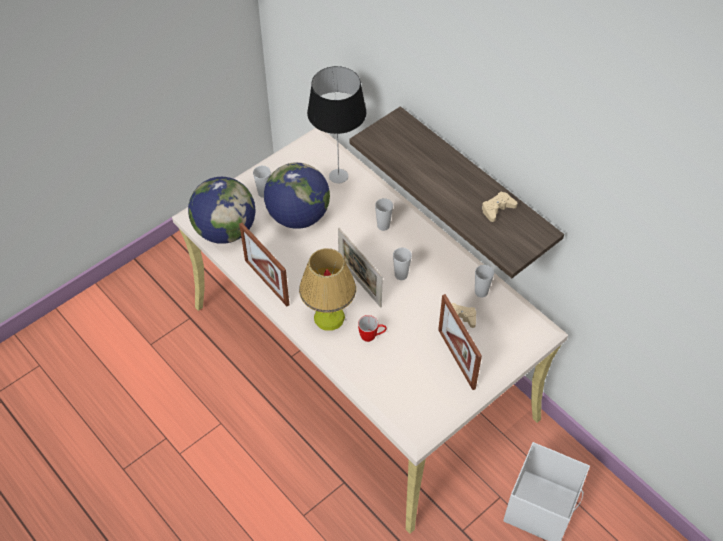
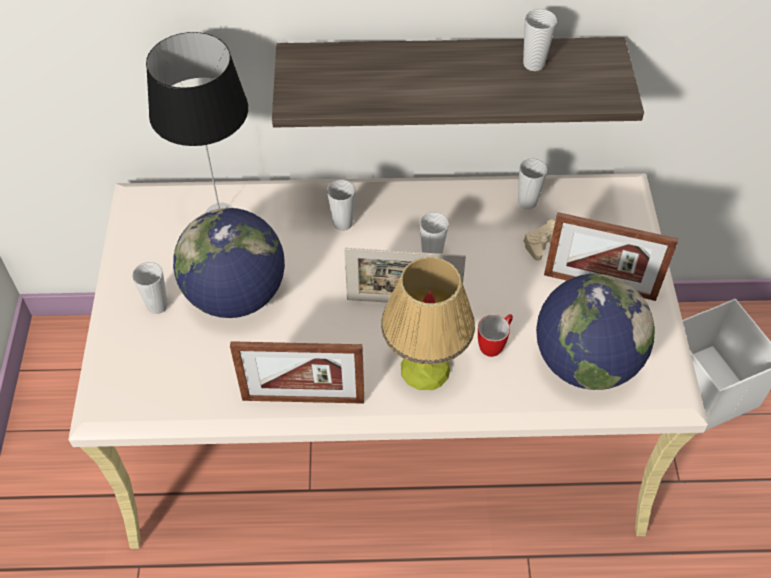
camera: 50 degrees left, 0 degrees up
(225, 231) = (169, 390): globe -> globe (585, 362)
(497, 209) = (533, 64): beige game controller -> cup

